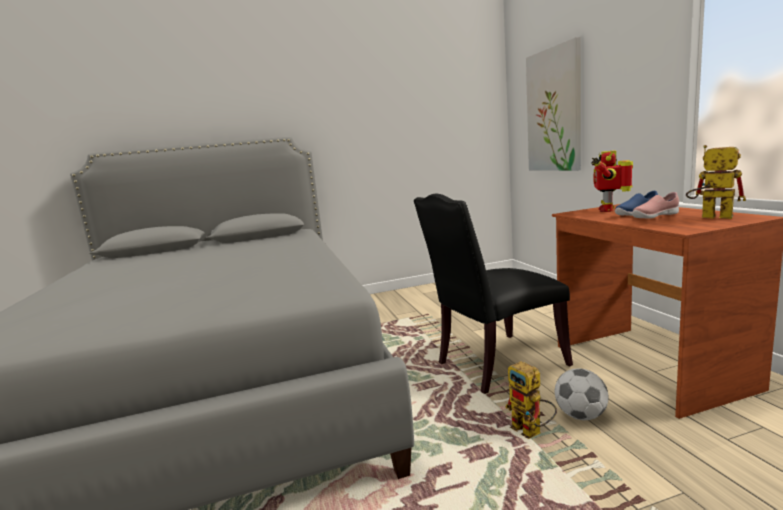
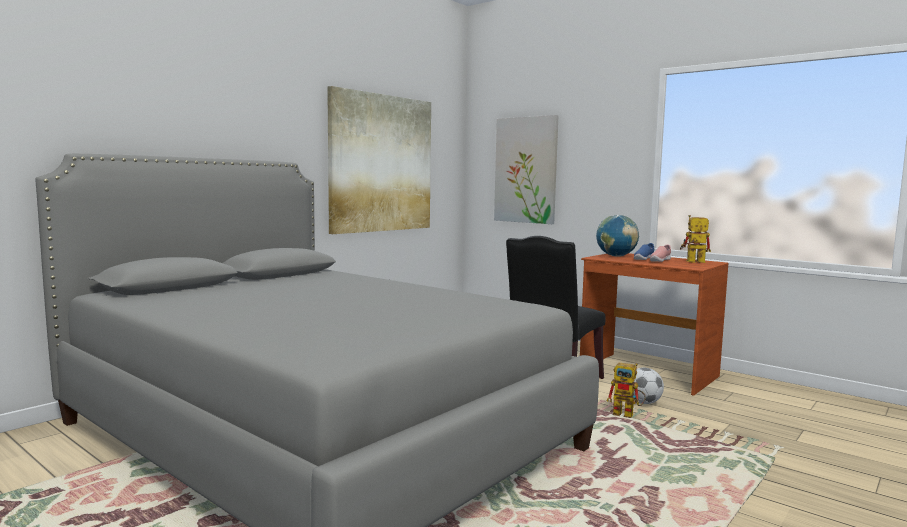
camera: 35 degrees left, 5 degrees down
(395, 126) = (381, 163): none -> picture
(608, 210) = (616, 256): toy robot -> globe

